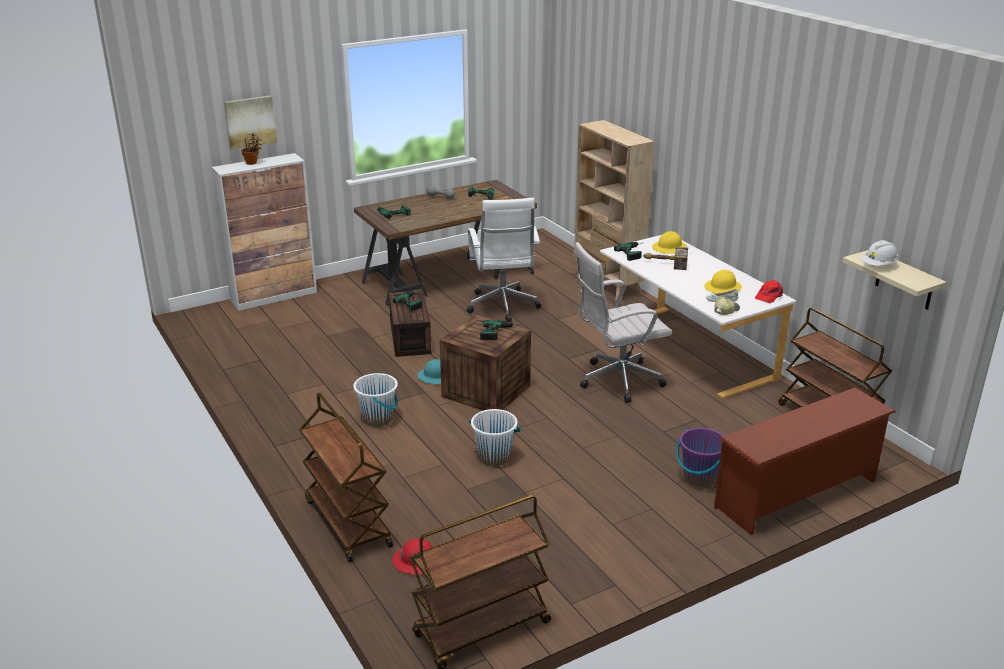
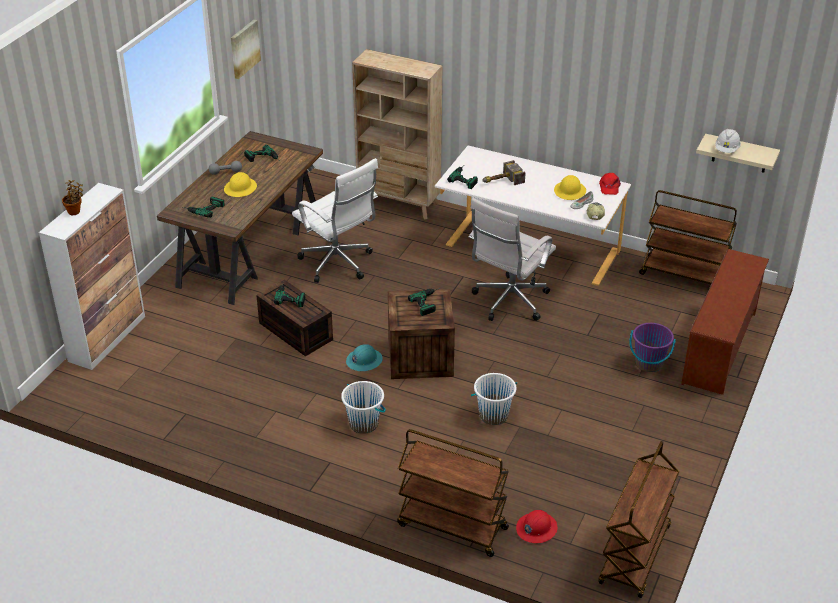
camera: 35 degrees left, 10 degrees up
(250, 121) = (59, 168): picture -> picture (244, 48)
(669, 248) = (487, 162): yellow hard hat -> yellow hard hat (240, 188)

